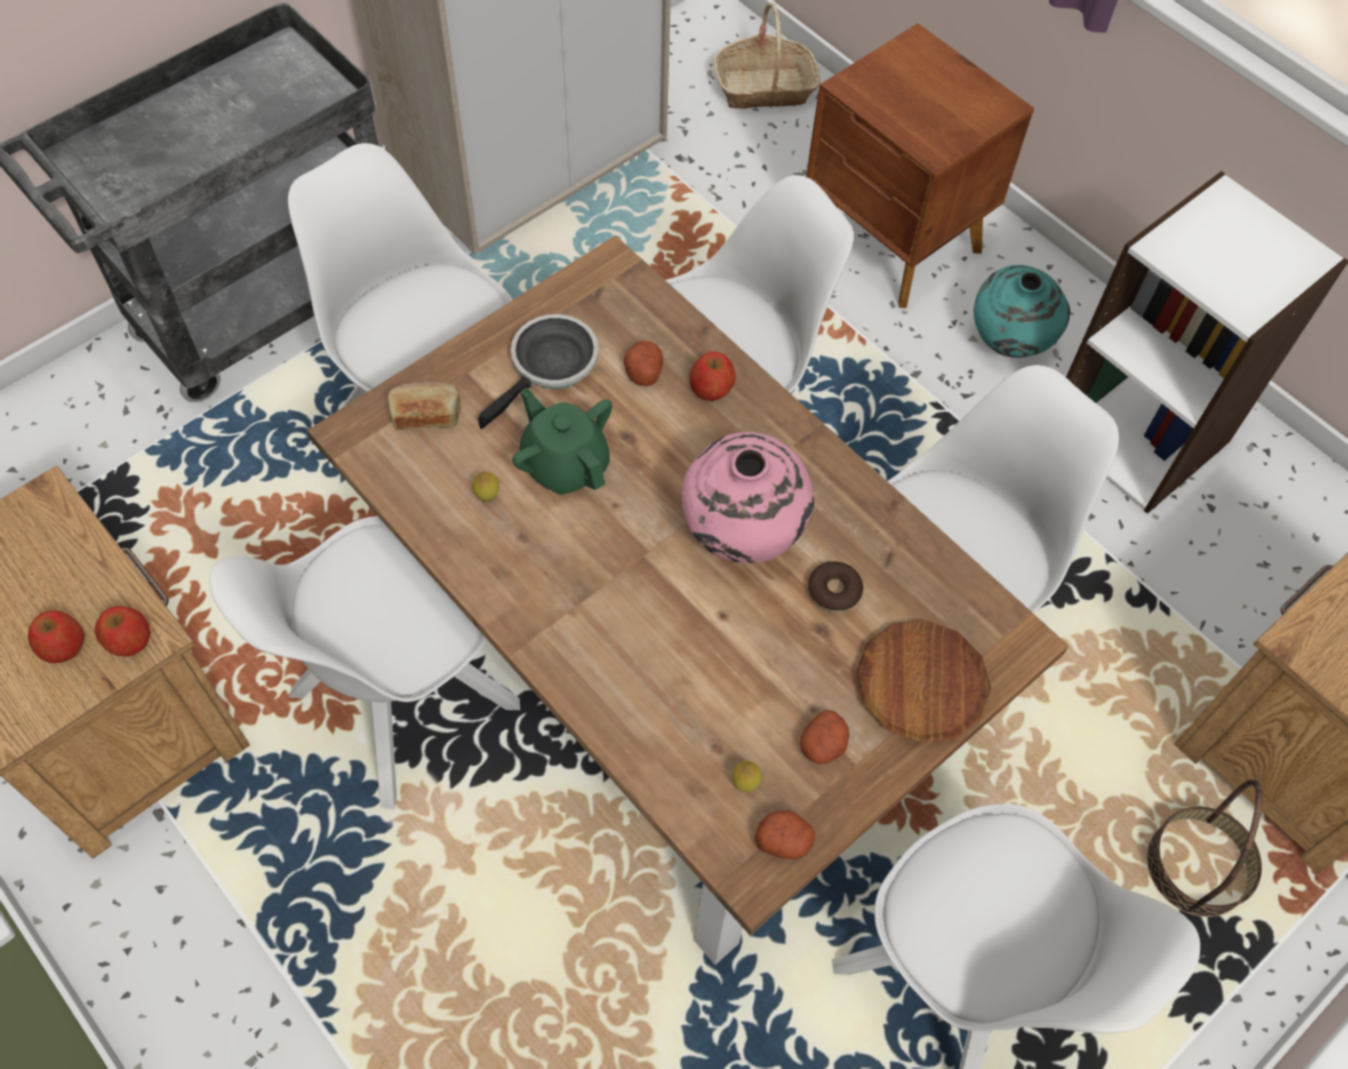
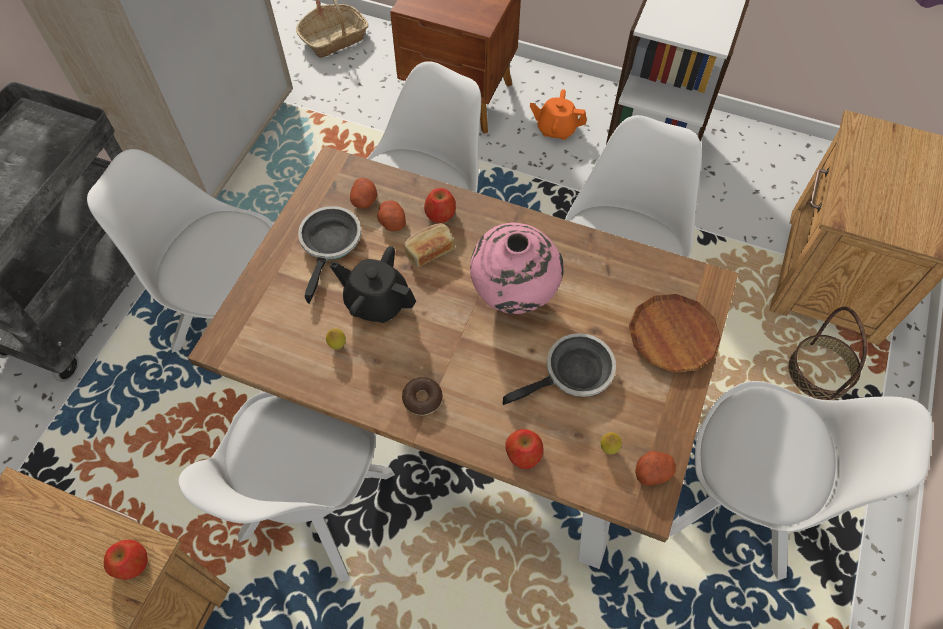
camera: 25 degrees left, 0 degrees up
(63, 645) = (83, 591): apple -> apple (523, 453)
(426, 414) = (265, 310): bread -> bread (429, 250)
(565, 464) = (377, 302): green teapot -> black teapot
(758, 670) = (573, 374): none -> frying pan
(823, 745) = (639, 400): potato -> potato (364, 200)
(834, 591) = (588, 304): donut -> donut (422, 399)
(1009, 343) = (556, 129): turquoise vase -> orange teapot

